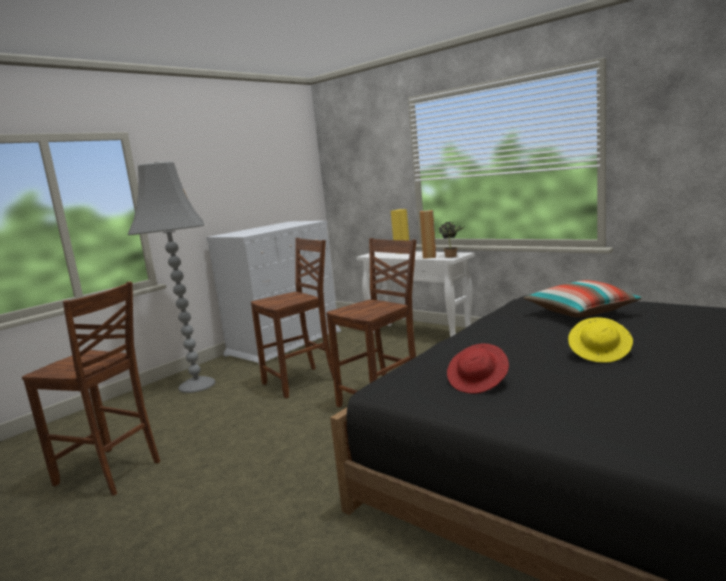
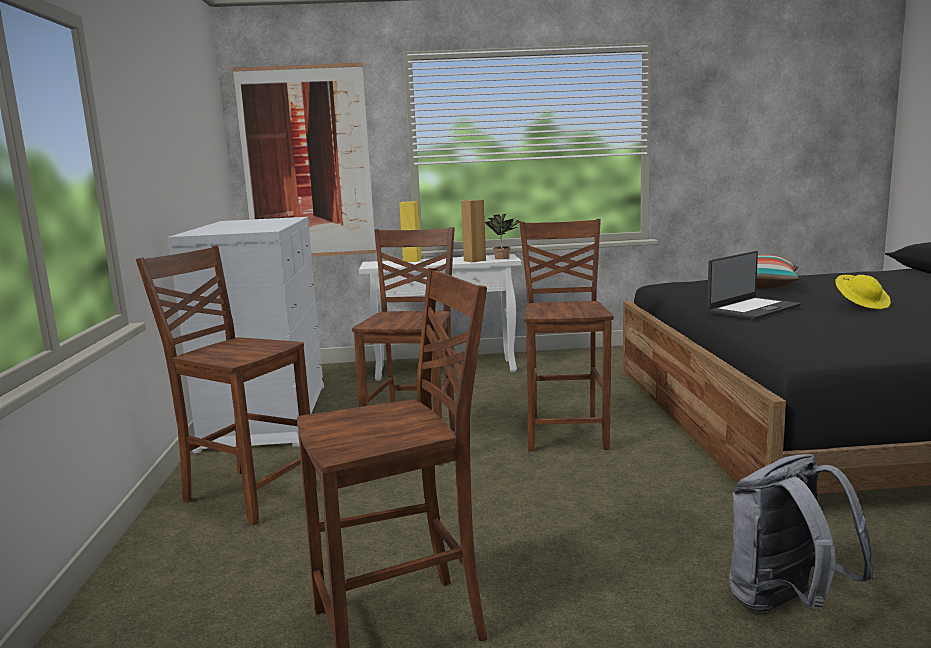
camera: 45 degrees left, 0 degrees up
(198, 385) = (247, 494): grey floor lamp -> brown chair
(227, 562) = (786, 605): none -> grey backpack
(358, 181) = (306, 163): none -> picture
(478, 382) = (859, 335): red hat -> none
(498, 335) = (752, 309): none -> laptop

